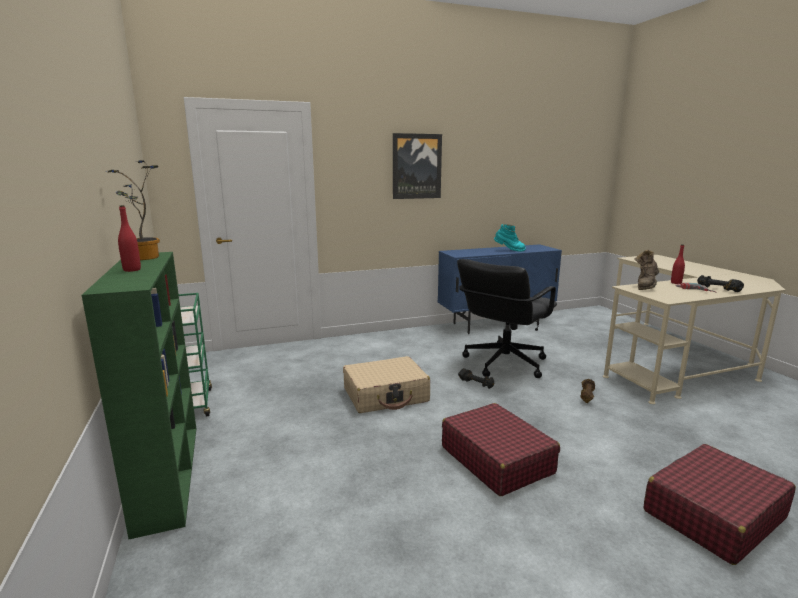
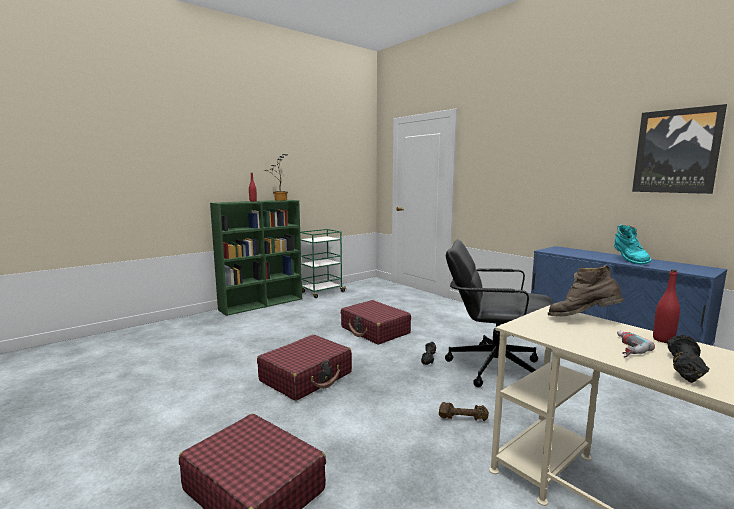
camera: 70 degrees right, 5 degrees down
(386, 395) = (375, 330): beige suitcase -> red suitcase
(416, 166) = (538, 155): picture -> picture (676, 151)

